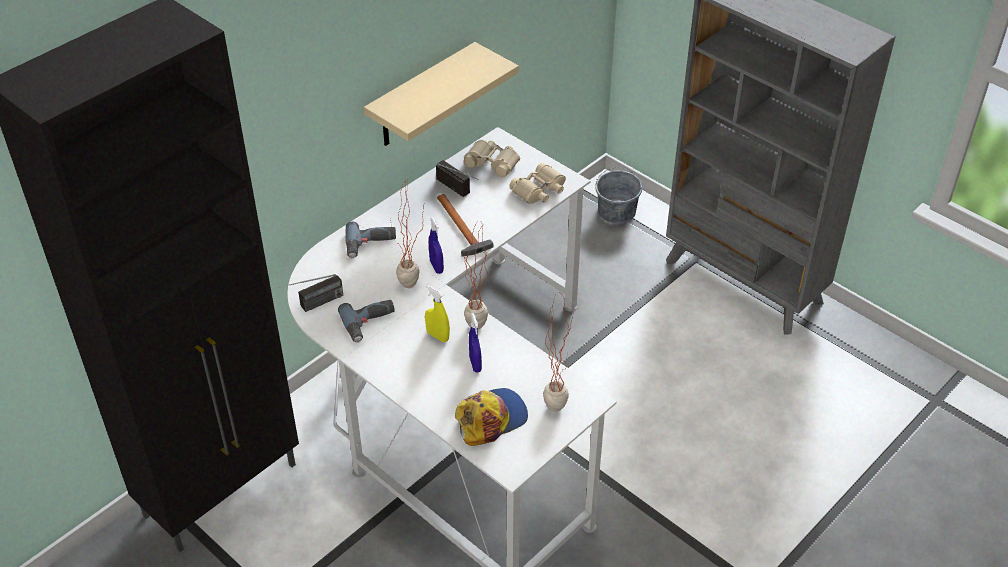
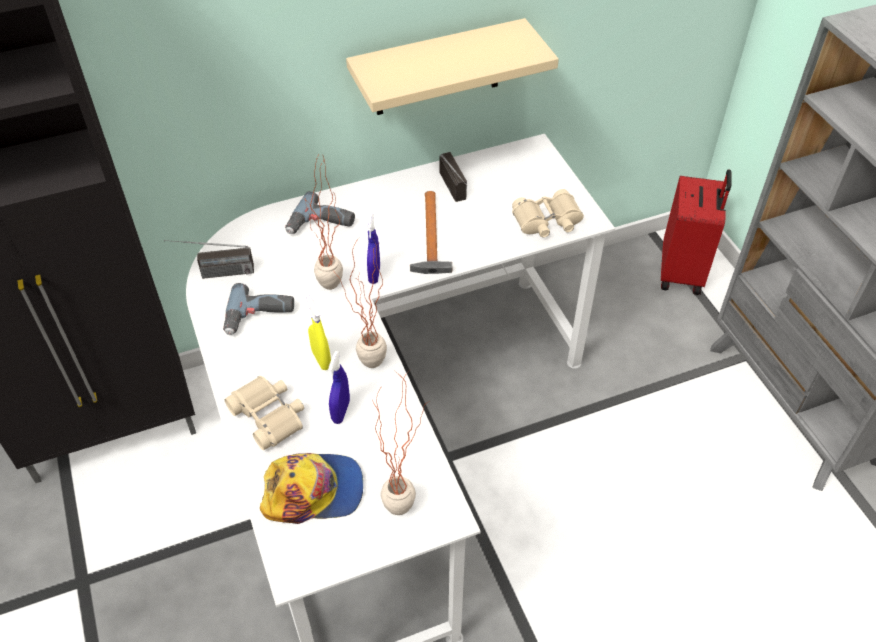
camera: 25 degrees right, 5 degrees up
(492, 162) = (513, 172): beige binoculars -> beige binoculars (269, 416)
(617, 212) = (683, 272): grey bucket -> red suitcase

